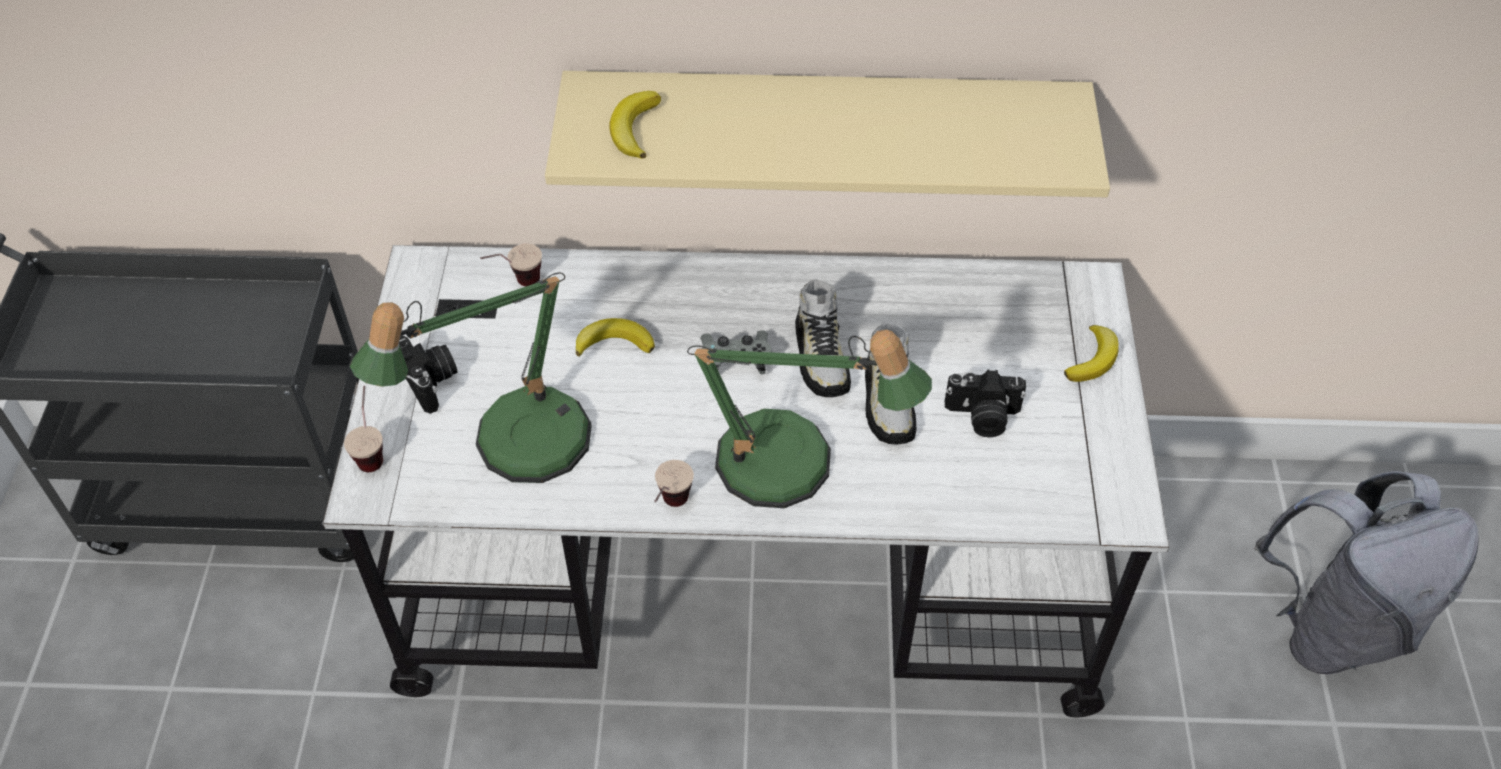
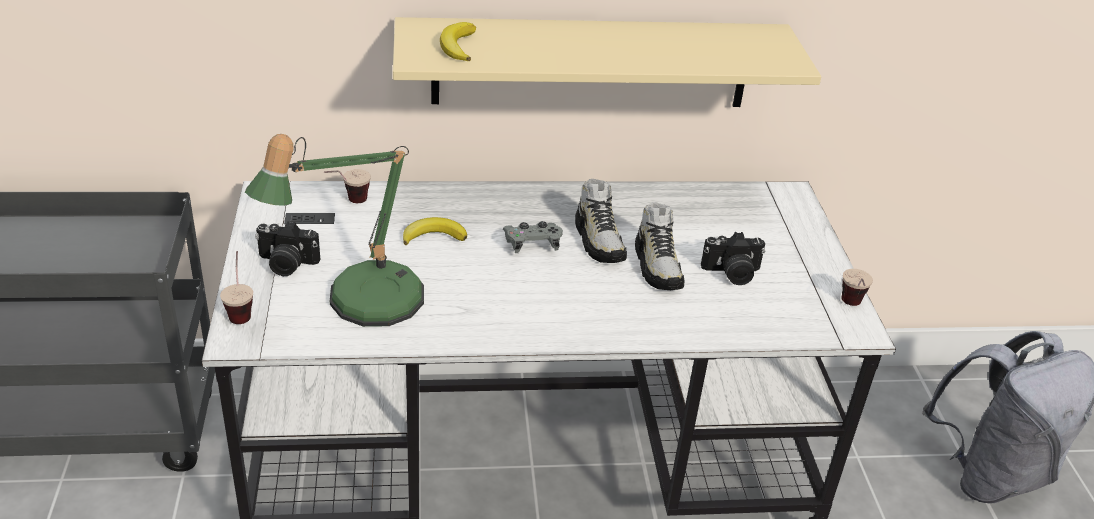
camera: 10 degrees left, 15 degrees down
(431, 382) = (286, 264): camera -> camera turned 135 degrees clockwise
(670, 509) = (498, 339): cup -> cup (851, 307)
(792, 470) = (592, 311): table lamp -> none
(1093, 358) = (804, 236): banana -> none

